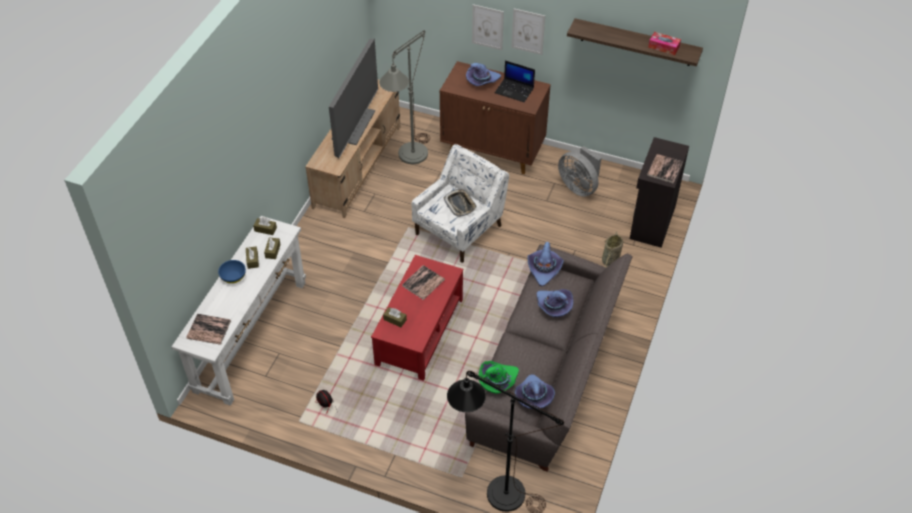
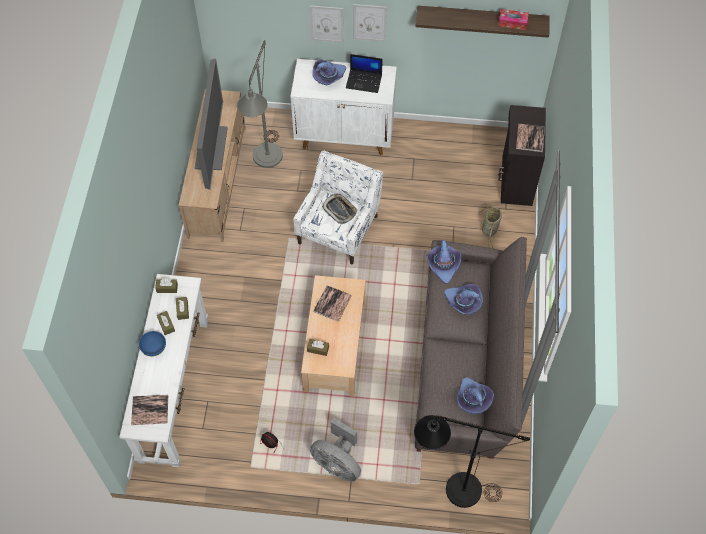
camera: 15 degrees left, 10 degrees up
(420, 332) = (335, 347): red coffee table -> beige coffee table
(493, 151) = (345, 136): brown cabinet -> white cabinet
(498, 380) = (436, 391): green hat -> none
(579, 186) = (438, 157): grey fan -> grey fan (338, 463)

